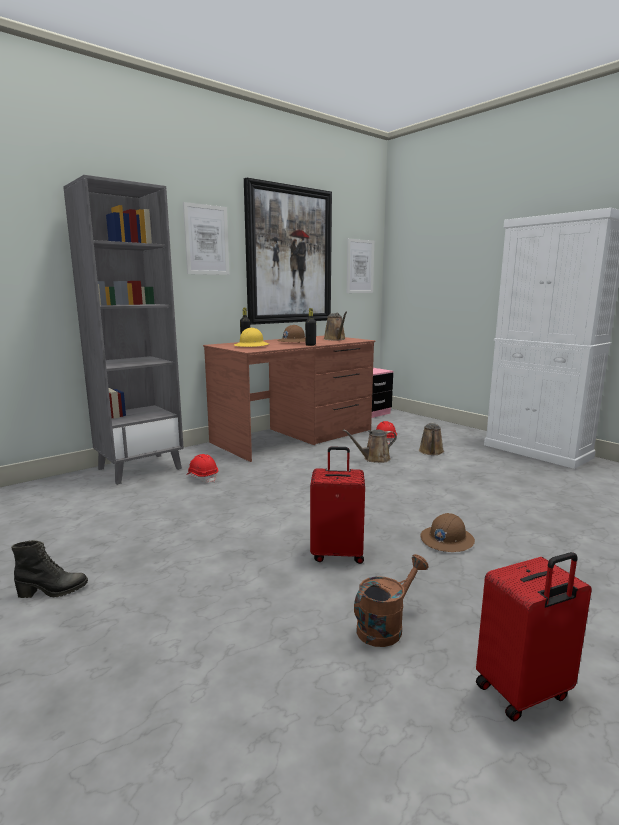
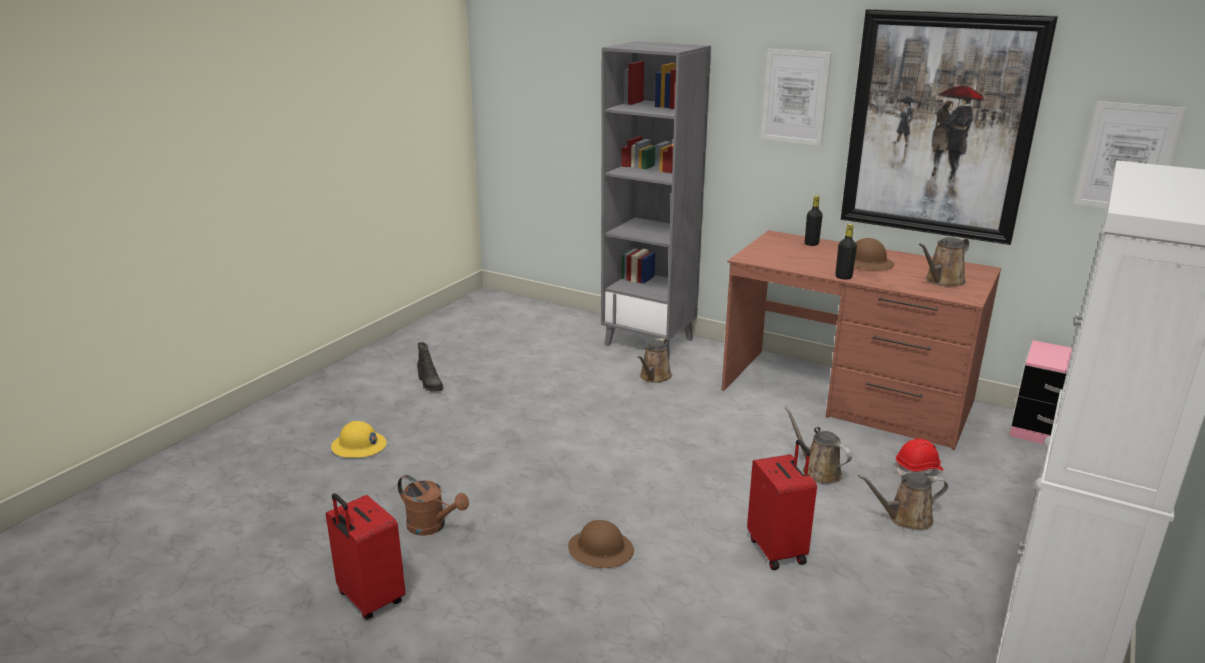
camera: 70 degrees right, 10 degrees up
(202, 477) = (654, 377): red hard hat -> brown watering can
(252, 346) = (787, 251): yellow hard hat -> yellow hard hat (359, 446)
(337, 553) = (536, 485): red suitcase -> red suitcase (778, 550)

